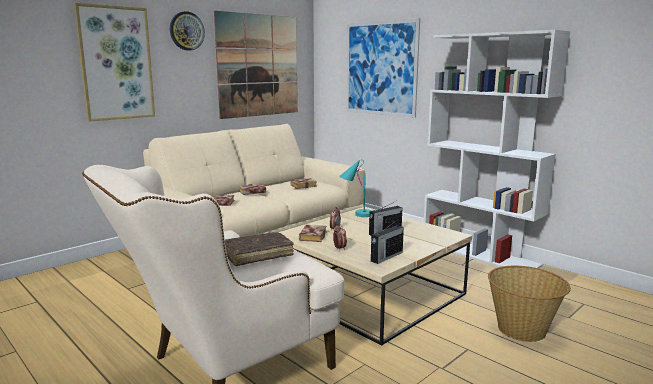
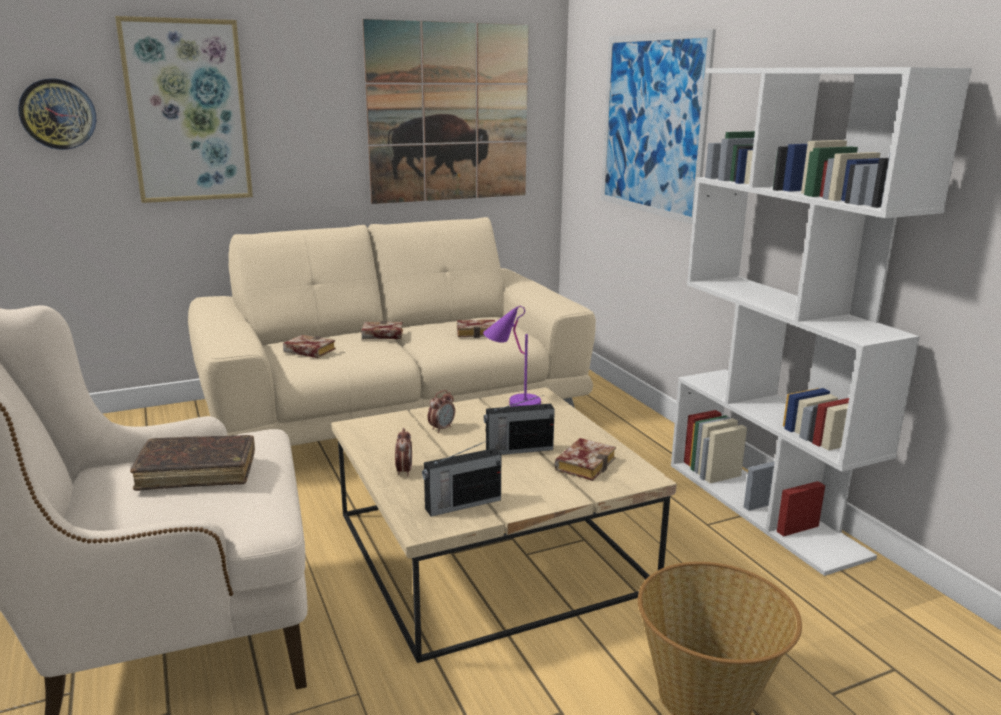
camera: 20 degrees right, 5 degrees up
(186, 31) = (312, 56): wall clock -> wall clock (58, 114)
(312, 236) = (389, 437): book -> book (584, 463)
(355, 214) = (511, 402): turquoise table lamp -> purple table lamp

